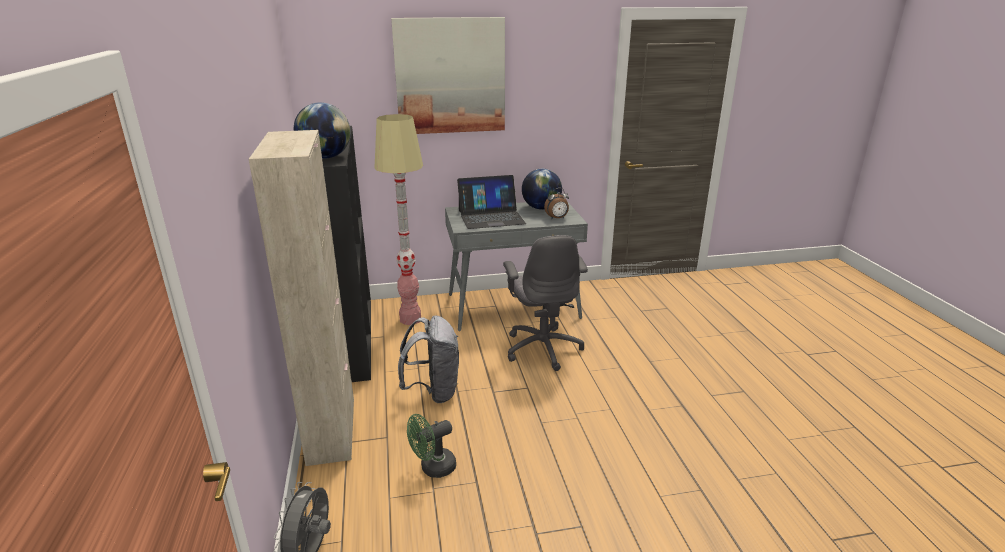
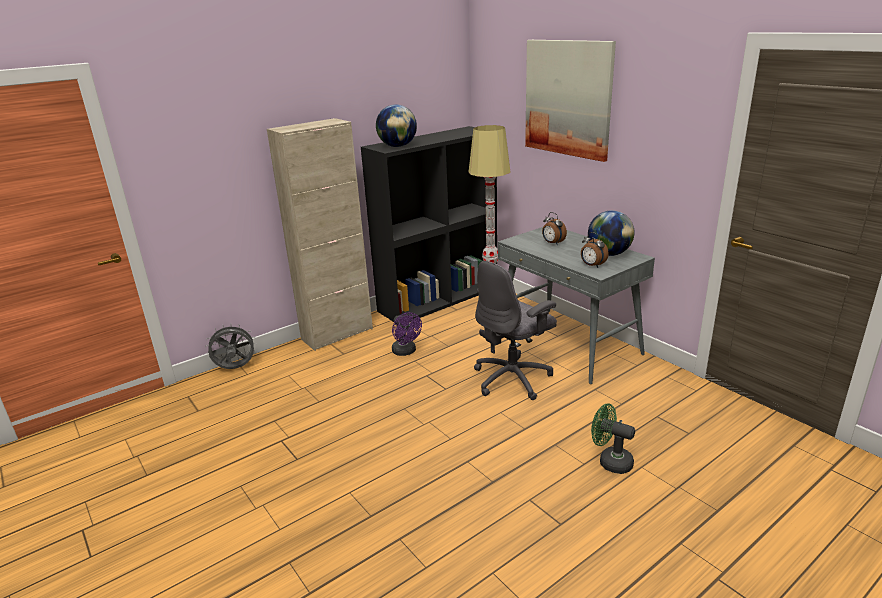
camera: 65 degrees right, 0 degrees up
(433, 391) = (406, 352): grey backpack -> purple fan
(433, 468) = (323, 380): green fan -> green fan (610, 461)
(491, 217) = (552, 243): laptop -> alarm clock

